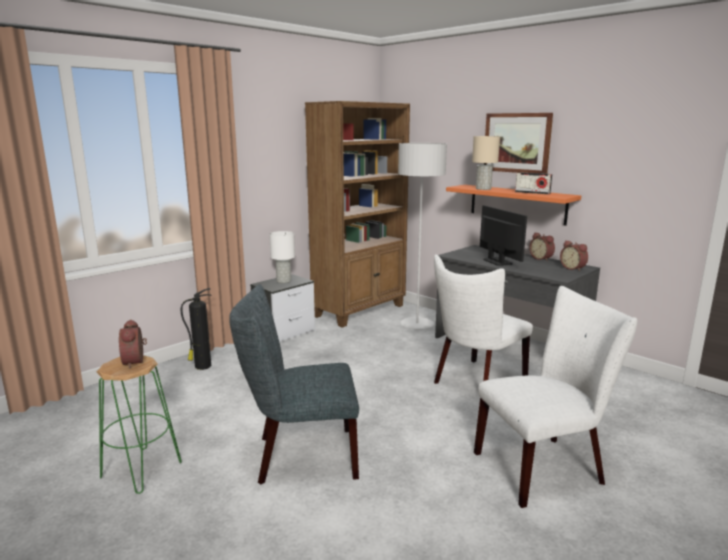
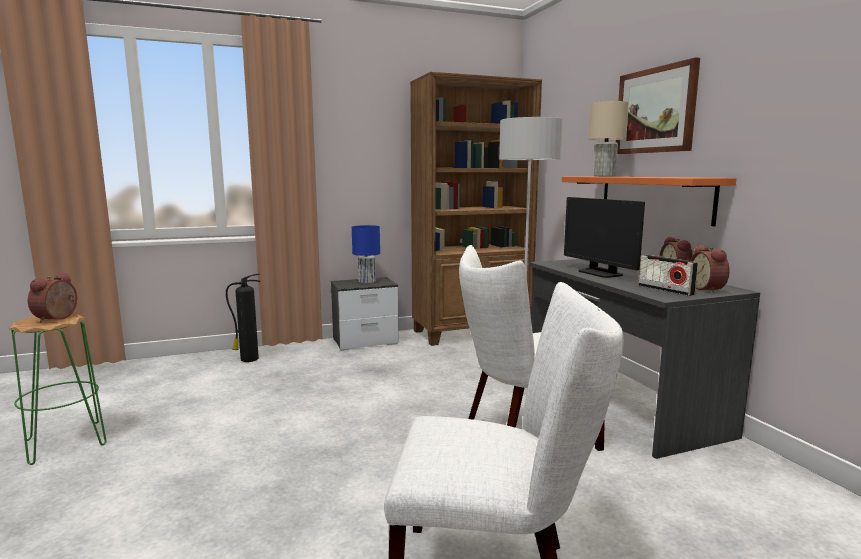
camera: 25 degrees right, 5 degrees down
(284, 281) = (367, 282): white table lamp -> blue table lamp
(299, 456) = (211, 470): grey chair -> none
(497, 261) = (600, 273): monitor -> monitor turned 150 degrees clockwise
(532, 193) = (662, 177): radio -> radio (665, 290)

